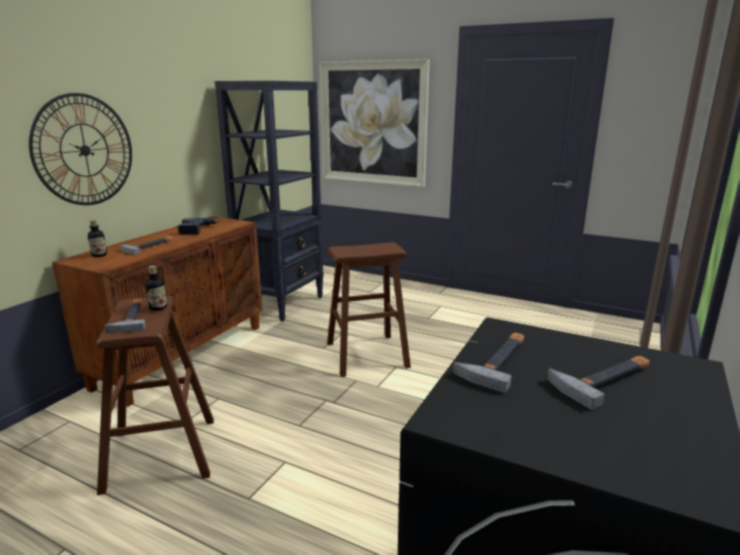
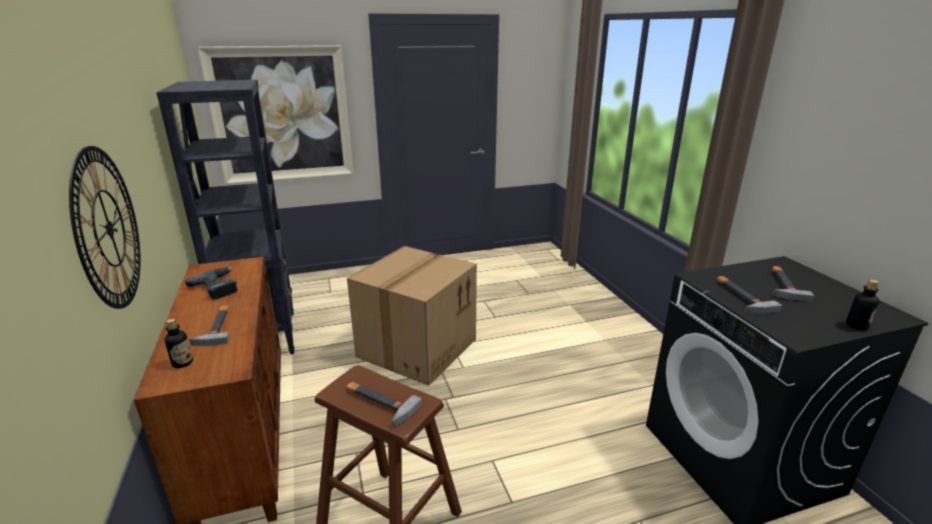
camera: 45 degrees left, 5 degrees up
(158, 308) = (377, 381): bottle -> bottle (856, 326)
(367, 354) = (417, 347): brown stool -> cardboard box

